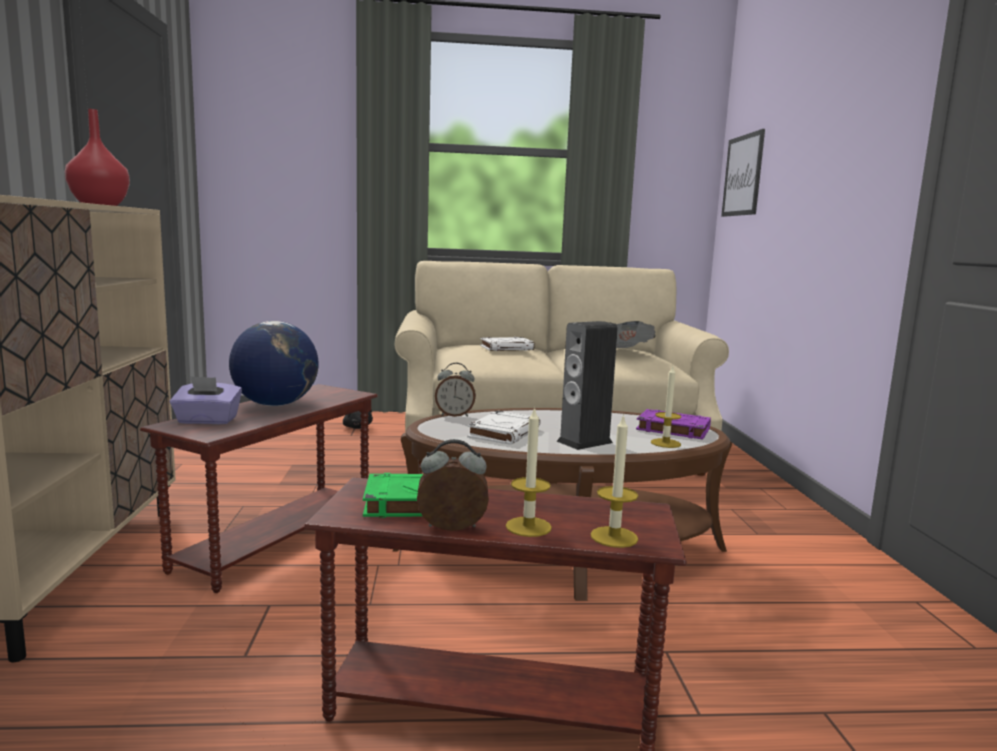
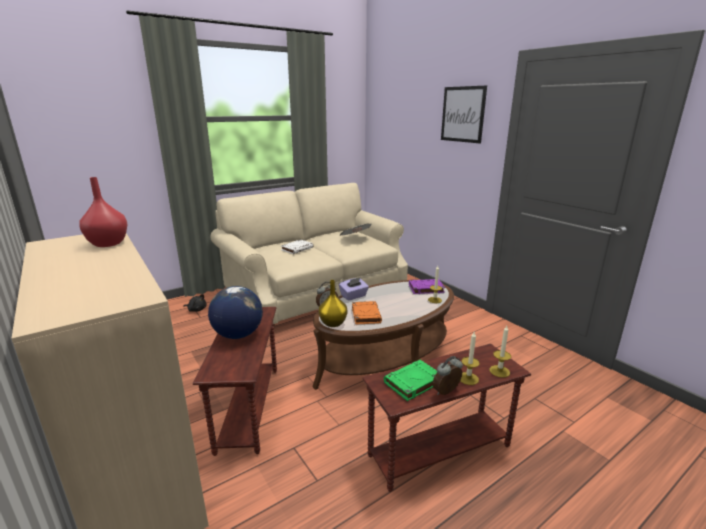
camera: 30 degrees left, 10 degrees up
(207, 420) = (224, 363): purple tissue box -> purple tissue box (353, 296)
(435, 429) = (333, 323): none -> yellow vase
(504, 433) = (365, 315): white book -> orange book
(584, 442) = (405, 310): speaker -> none
(742, 175) = (384, 128): picture -> picture (463, 114)

